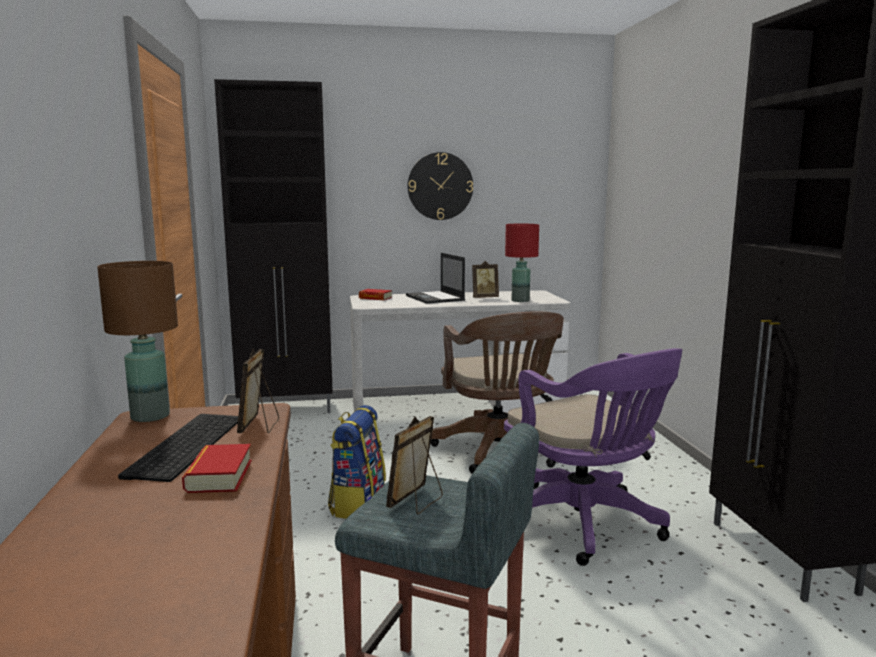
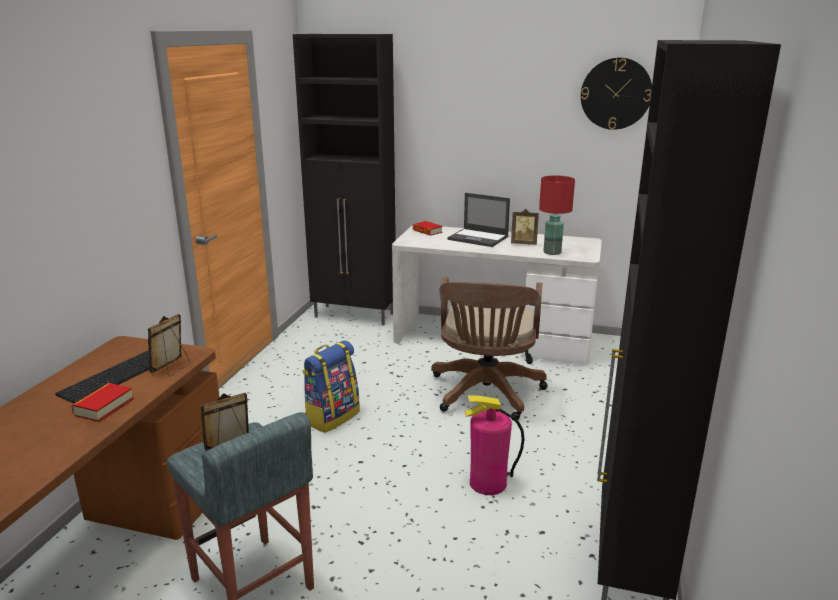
camera: 25 degrees right, 10 degrees up
(150, 416) = (125, 344): brown table lamp -> none
(435, 298) = (478, 238): laptop -> laptop turned 60 degrees counterclockwise
(440, 186) = (501, 128): wall clock -> wall clock (616, 94)
(586, 524) = (488, 483): purple office chair -> fire extinguisher

